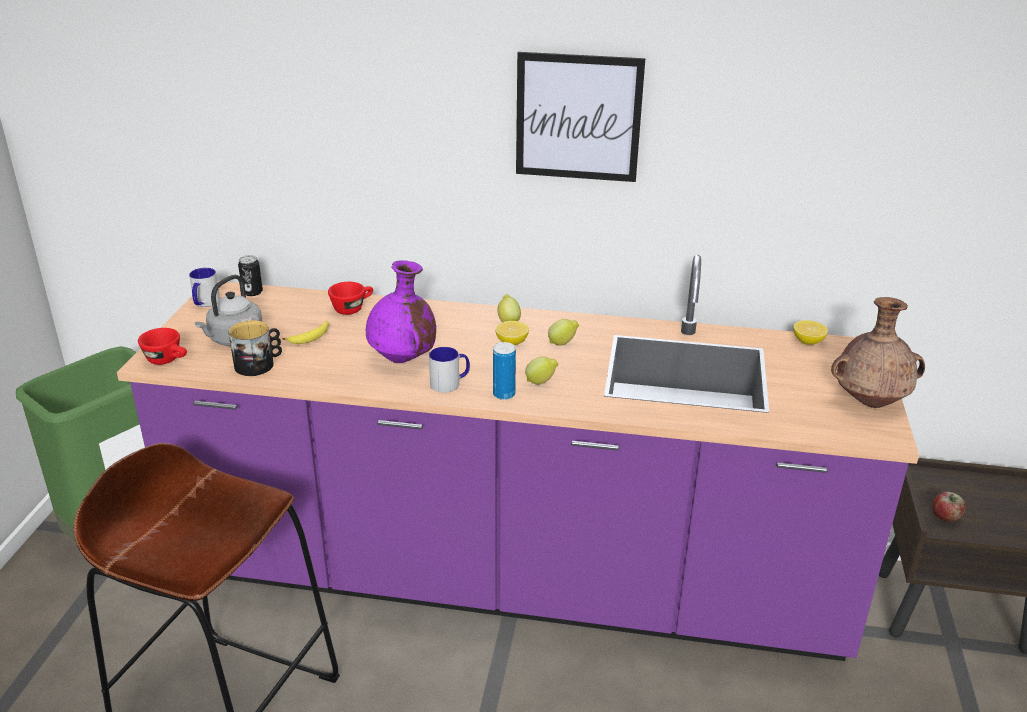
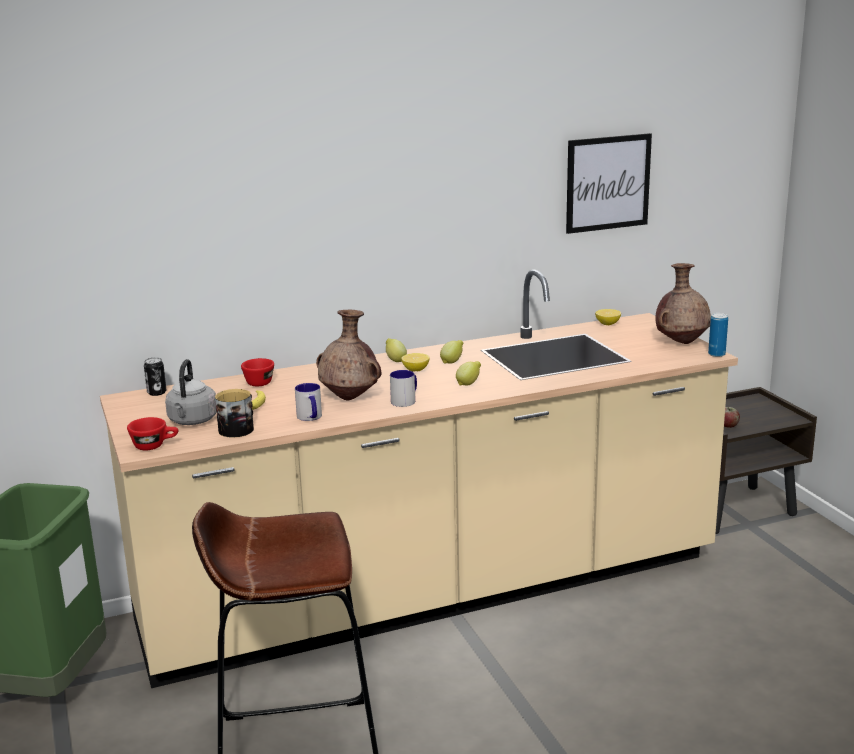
camera: 30 degrees left, 10 degrees down
(204, 303) = (125, 408): mug -> mug (310, 418)
(403, 359) = (350, 398): purple vase -> brown vase
(504, 394) = (453, 396): can -> can (716, 354)
(511, 579) = (432, 594): purple counter -> beige counter
(578, 117) = (422, 182): picture -> picture (608, 183)

